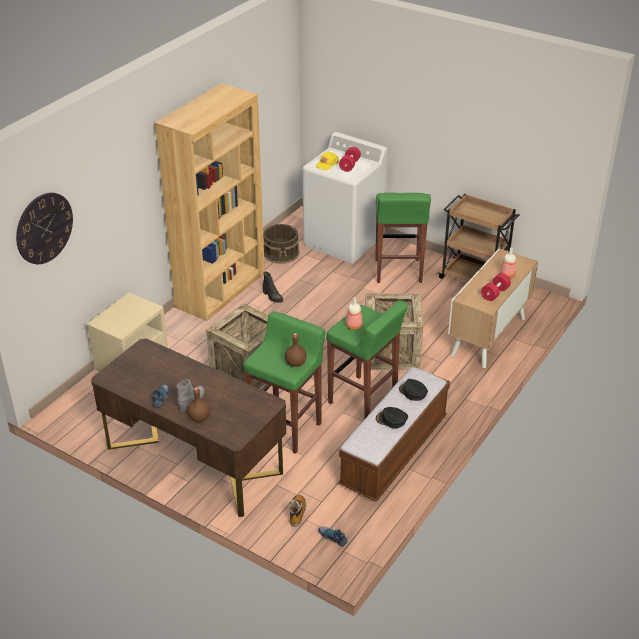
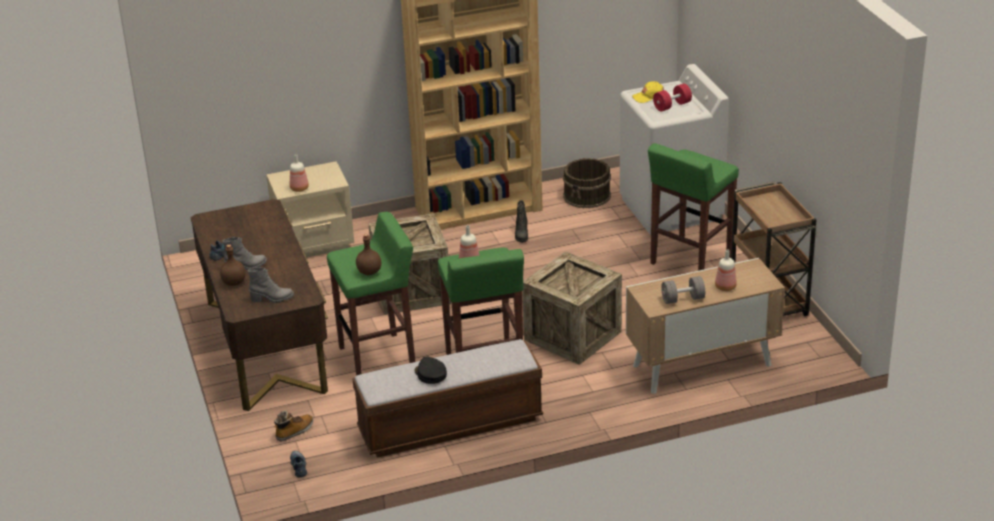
camera: 40 degrees right, 5 degrees down
(44, 228) = (220, 48): wall clock -> none
(128, 324) = (299, 188): none -> bottle
(246, 417) = (272, 299): none -> grey boot
(413, 392) = (485, 360): black cap -> none
(495, 293) = (683, 299): red dumbbell -> grey dumbbell

